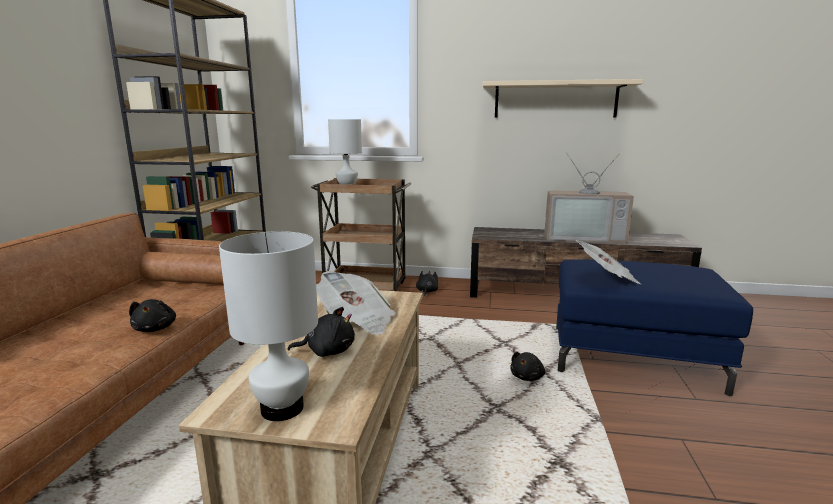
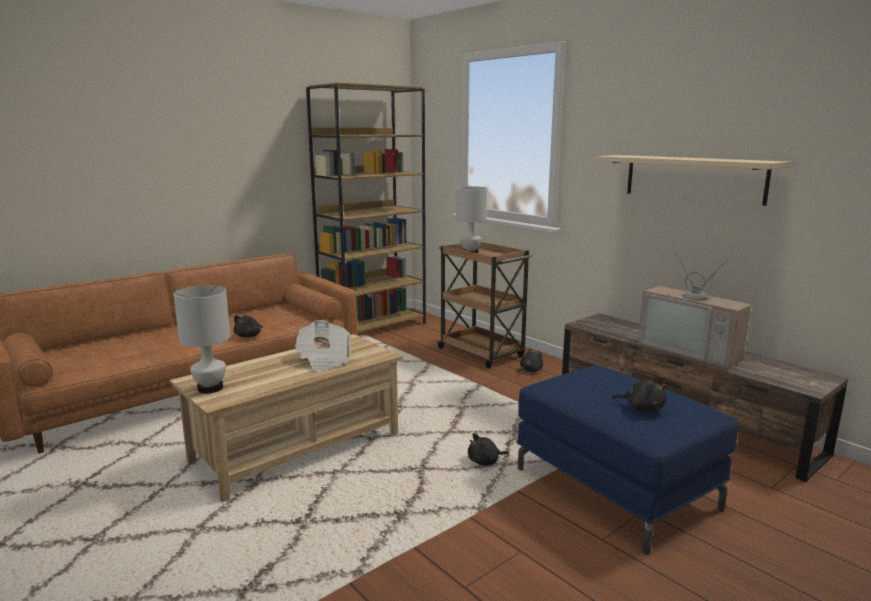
camera: 40 degrees right, 0 degrees up
(327, 351) = (276, 371): black plush toy -> black plush toy (642, 408)
(606, 278) = (568, 387): newspaper -> none

